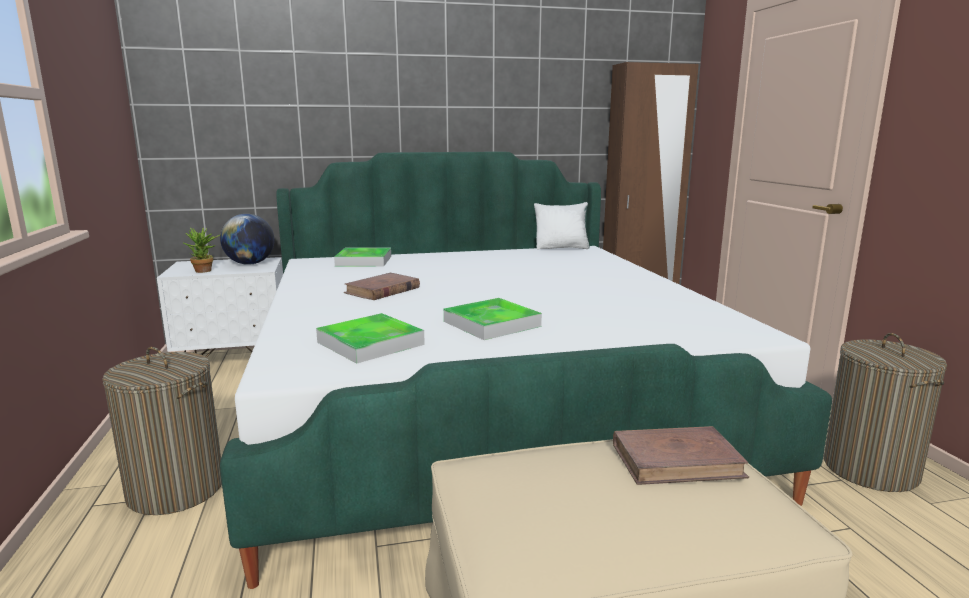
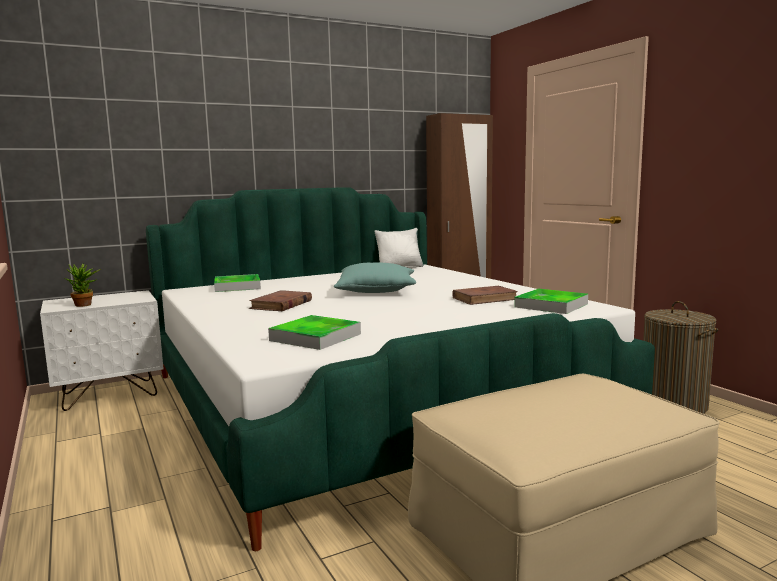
camera: 15 degrees left, 5 degrees down
(176, 489) = (129, 496): laundry basket -> none
(250, 264) = (124, 297): globe -> none
(491, 324) = (399, 317): tray -> tray (551, 305)
(503, 280) = (376, 291): none -> turquoise pillow
(677, 461) = (588, 386): brown book -> brown book (485, 299)

